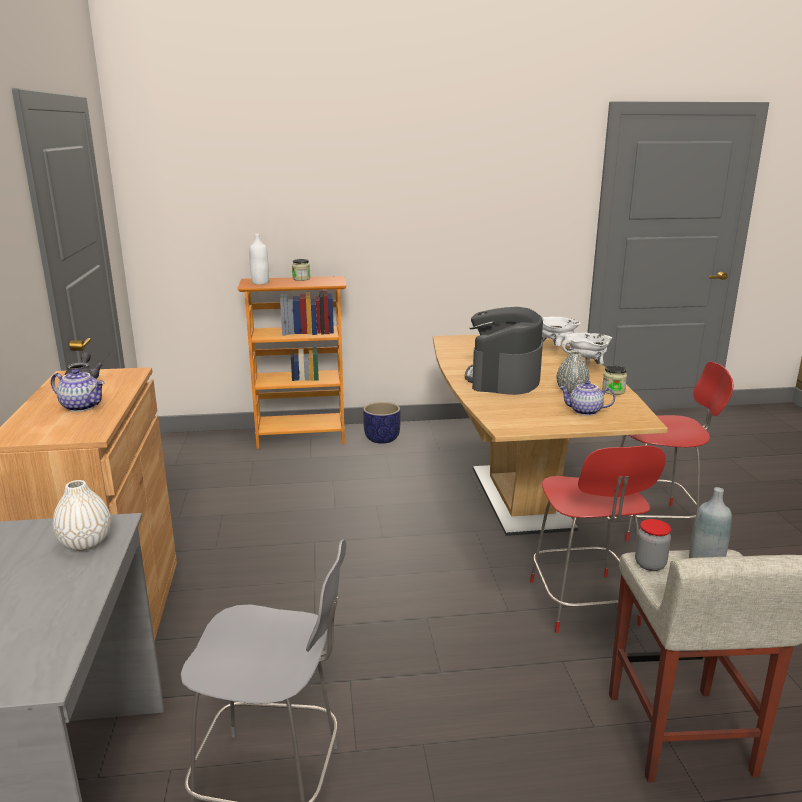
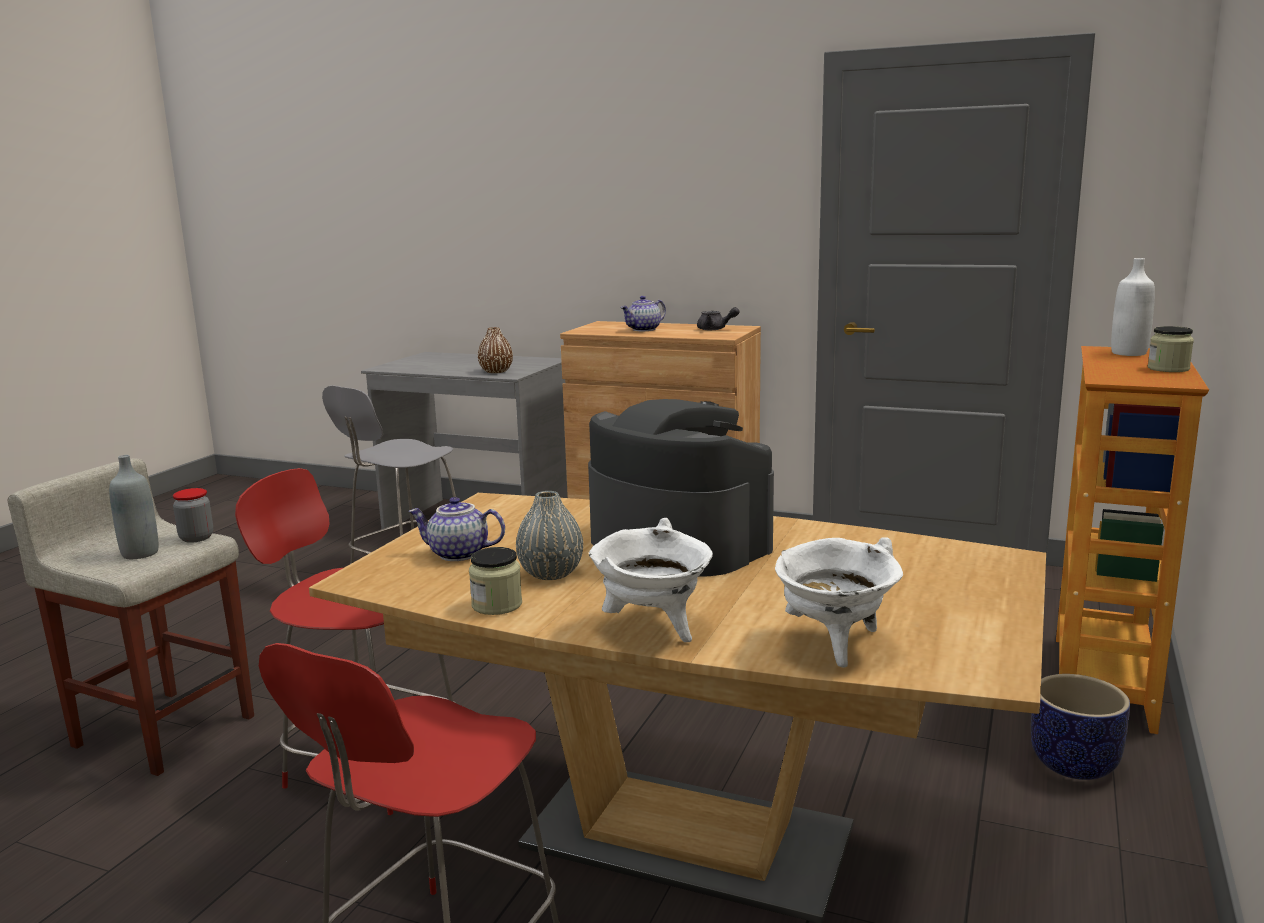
camera: 120 degrees right, 5 degrees down
(86, 543) = (496, 371): white vase -> brown vase
(584, 411) = (457, 554): teapot -> teapot turned 120 degrees counterclockwise

